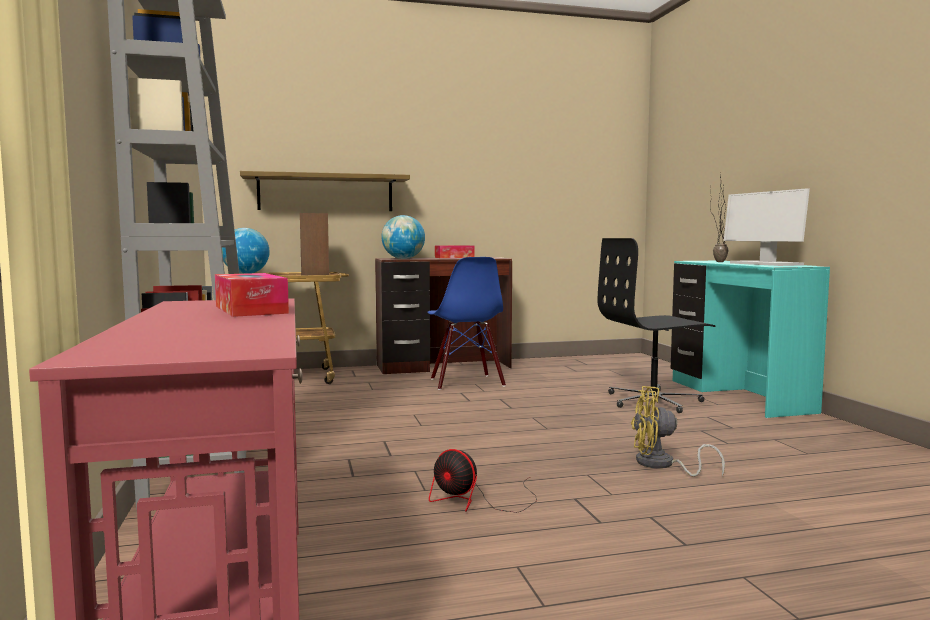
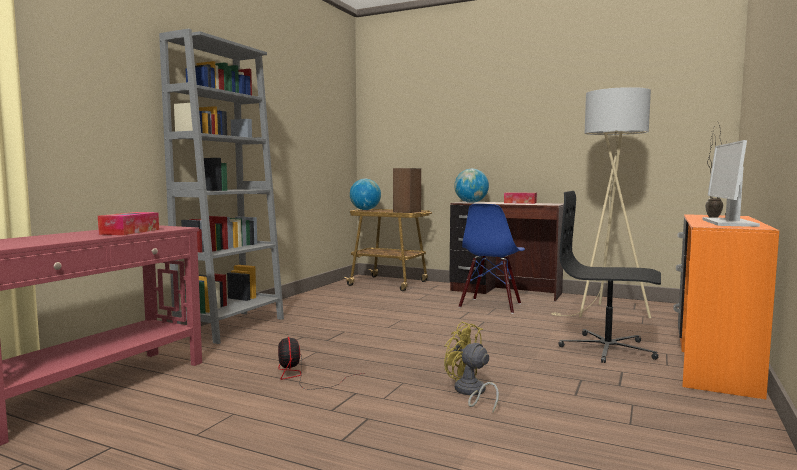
camera: 40 degrees right, 0 degrees up
(326, 193) = (430, 152): shelf -> none
(578, 372) = (605, 314): none -> beige floor lamp
(737, 396) = (712, 363): turquoise desk -> orange desk

